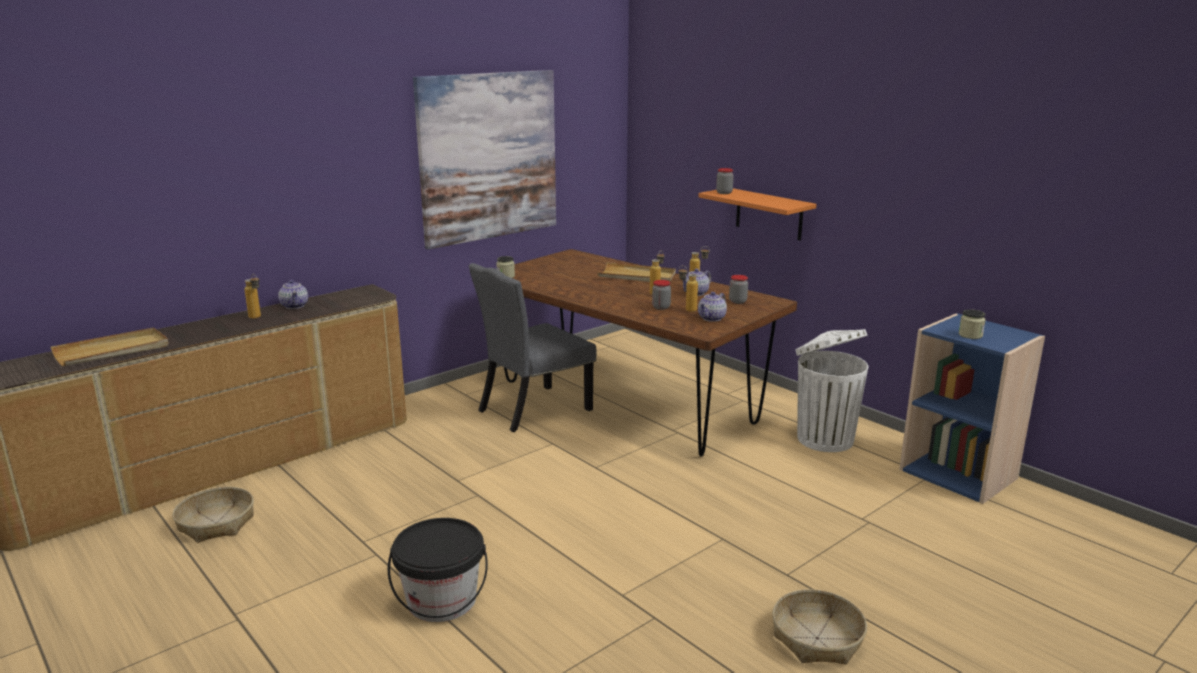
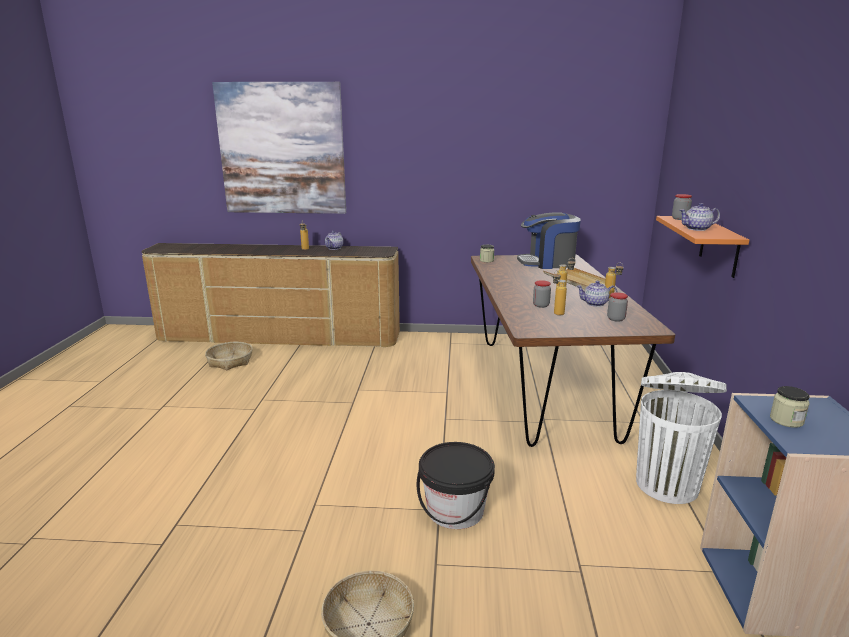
camera: 45 degrees right, 0 degrees up
(112, 351) = (221, 249): beige tray -> none
(442, 600) = (235, 449): black bucket -> black bucket (455, 510)
(488, 157) = (506, 167): picture -> picture (282, 149)
(535, 409) = (475, 367): grey chair -> none
(568, 264) = (547, 263): none -> coffee machine
(712, 318) = (561, 324): teapot -> teapot (697, 229)

